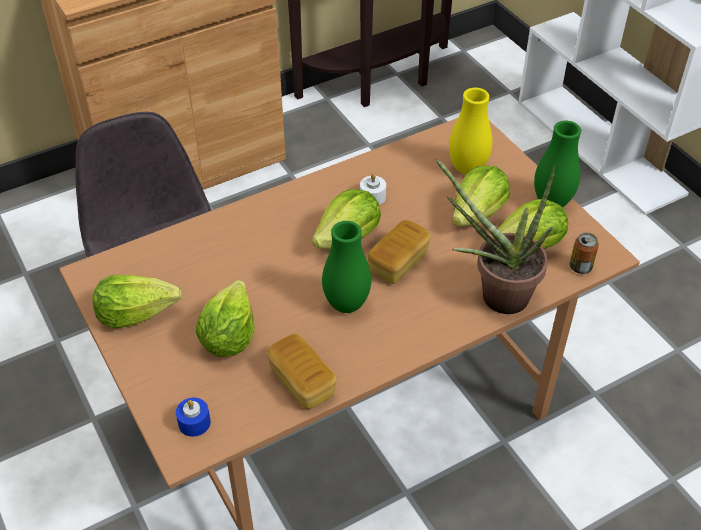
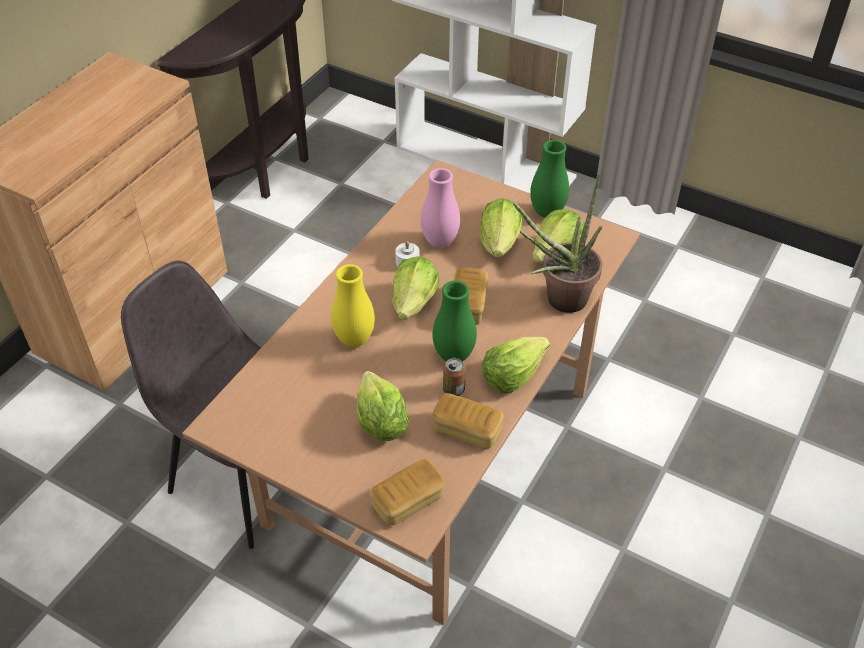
camera: 30 degrees left, 0 degrees up
(136, 313) = (285, 439): lettuce -> lettuce (512, 374)
(194, 423) = (407, 502): blue candle -> bread
(419, 190) = (440, 242): none -> pink vase
(467, 168) = (464, 210): yellow vase -> yellow vase (354, 339)
(580, 267) = (603, 254): can -> can (454, 389)

